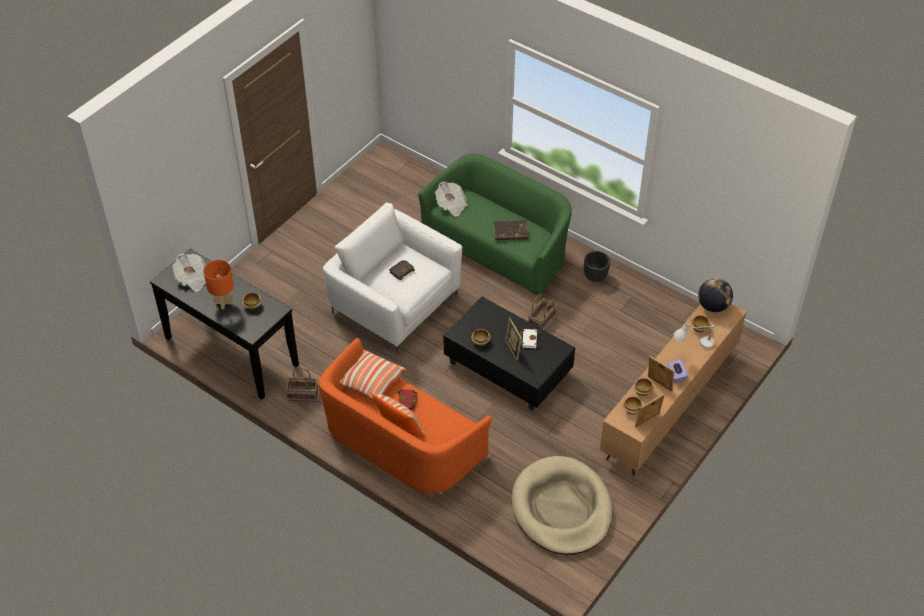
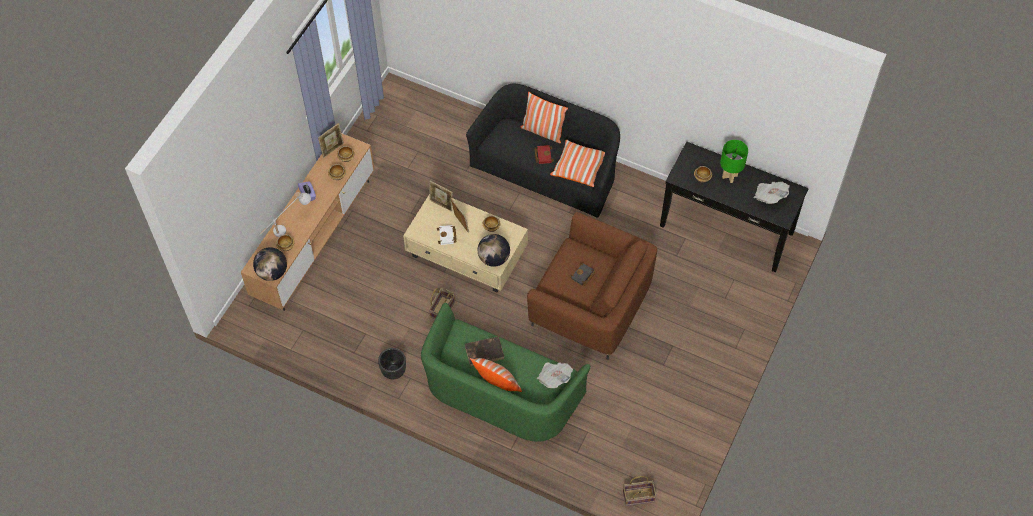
camera: 170 degrees right, 10 degrees up
(223, 303) = (729, 176): orange table lamp -> green table lamp
(304, 394) = (644, 198): basket -> basket (637, 497)
(394, 303) = (590, 305): white armchair -> brown armchair
(400, 442) = (547, 169): orange sofa -> black sofa
(484, 312) = (494, 258): none -> globe
(503, 208) = (497, 384): none -> pillow
(507, 367) = (467, 254): black coffee table -> beige coffee table
(561, 508) = (402, 135): beige dog bed -> none
(659, 384) = (323, 184): picture frame -> picture frame (441, 204)

